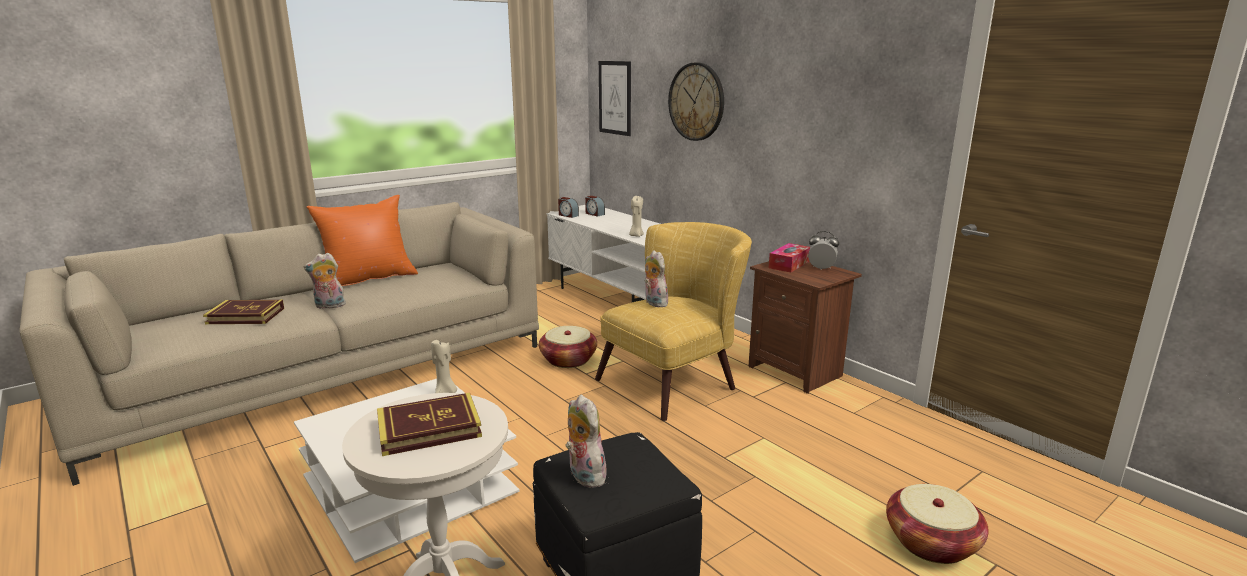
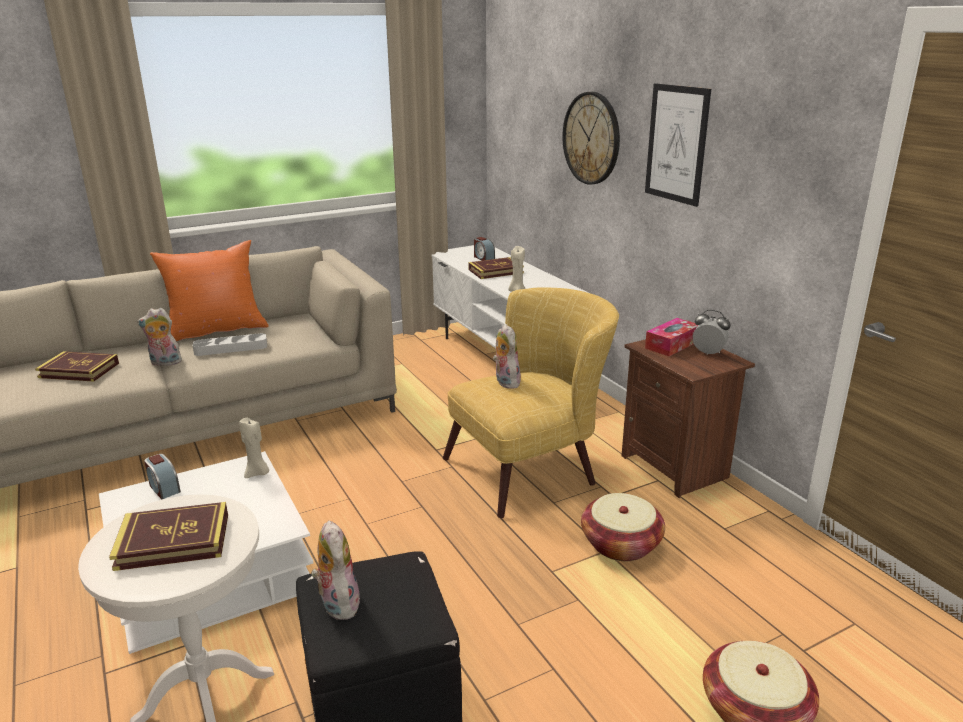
camera: 10 degrees right, 5 degrees up
(390, 291) = (231, 348): none -> grey tray
(568, 215) = (453, 259): alarm clock -> alarm clock (164, 488)
(568, 360) = (423, 431): basket -> basket (621, 544)
(610, 222) = (495, 271): none -> book
(615, 98) = (511, 125): picture -> picture (676, 144)

